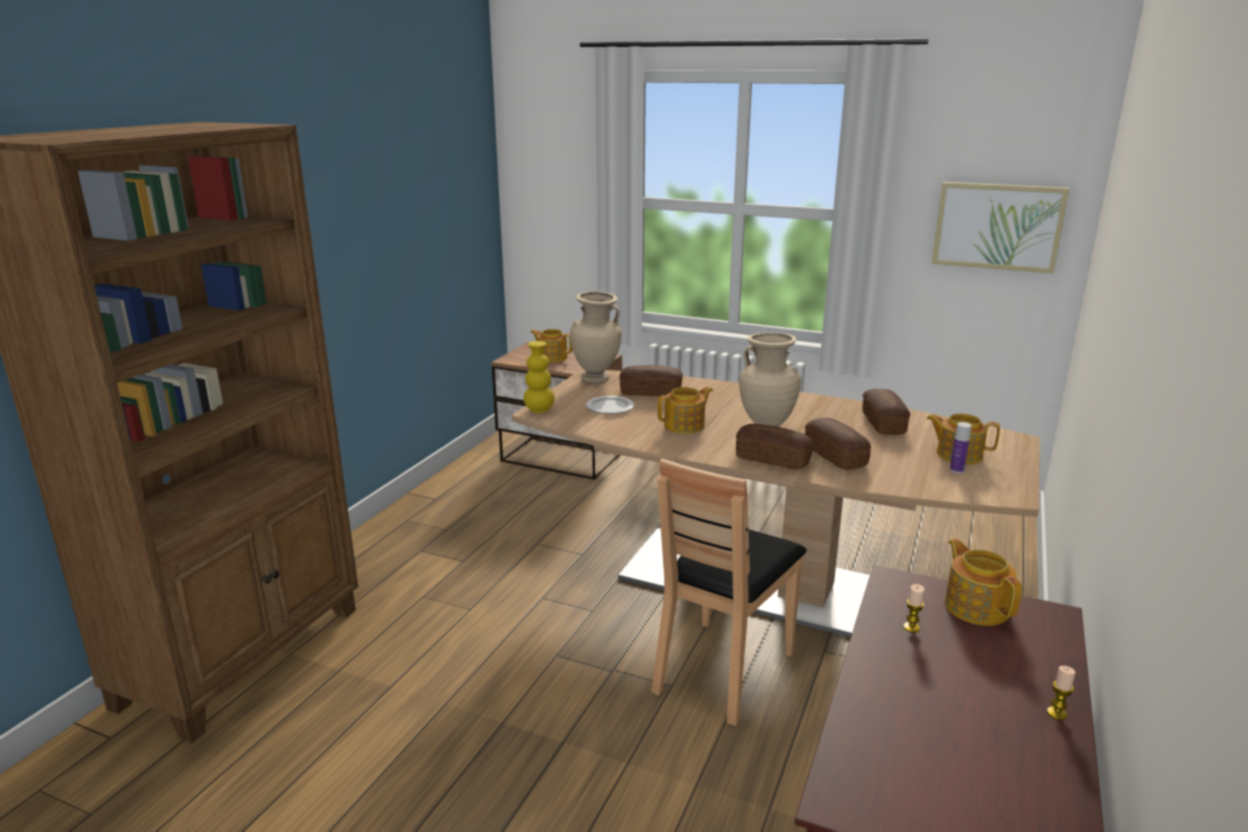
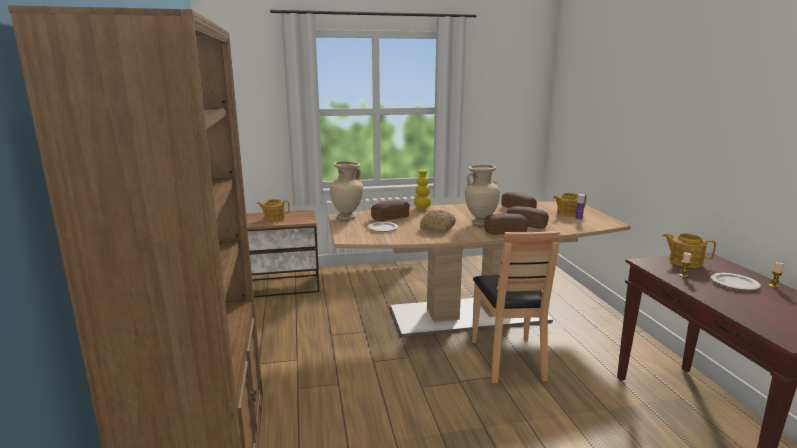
camera: 35 degrees left, 5 degrees down
(539, 410) = (346, 238): yellow vase -> yellow vase (422, 208)
(685, 425) = (438, 228): teapot -> bread
(980, 678) = (735, 284): none -> plate
(997, 226) = (509, 110): picture -> none

